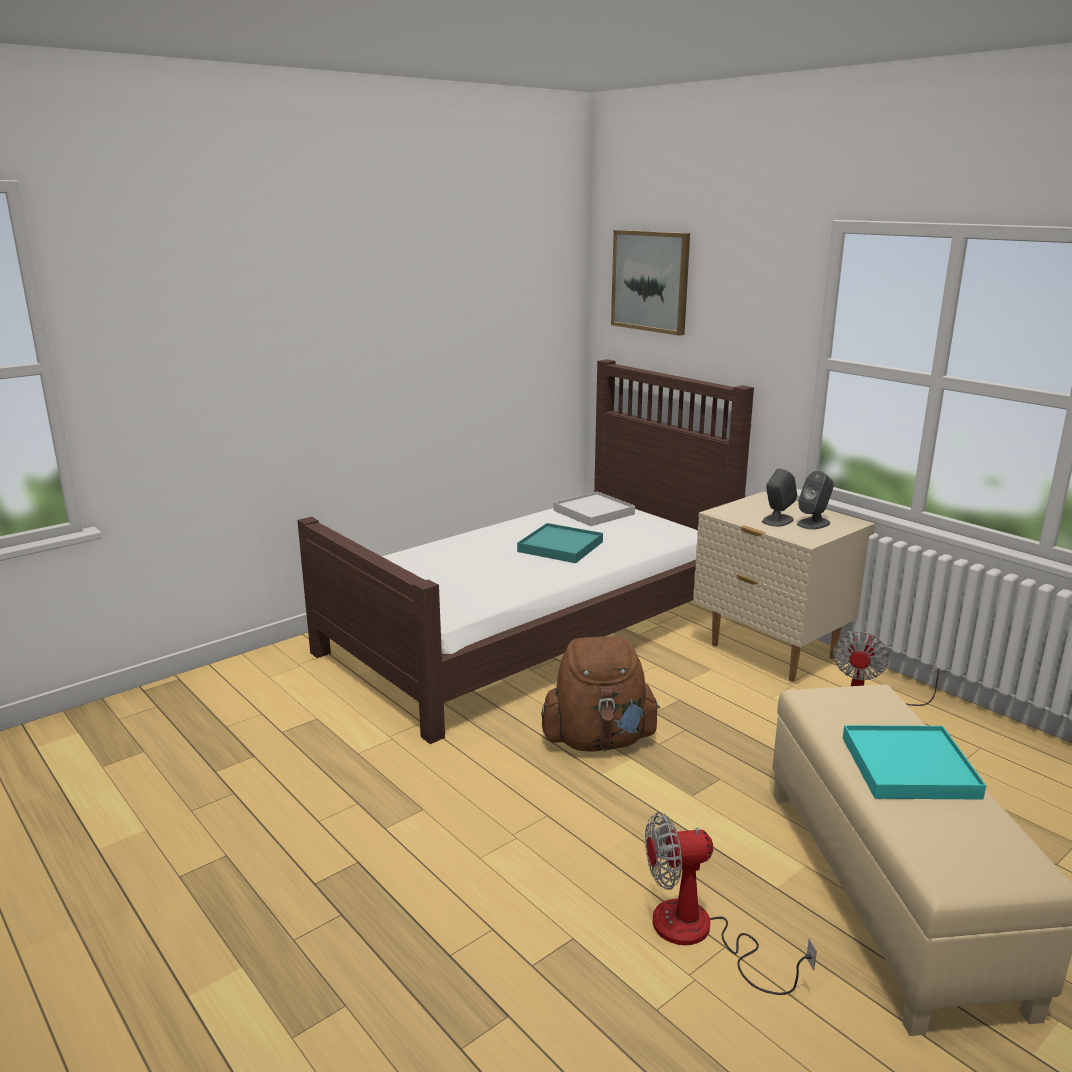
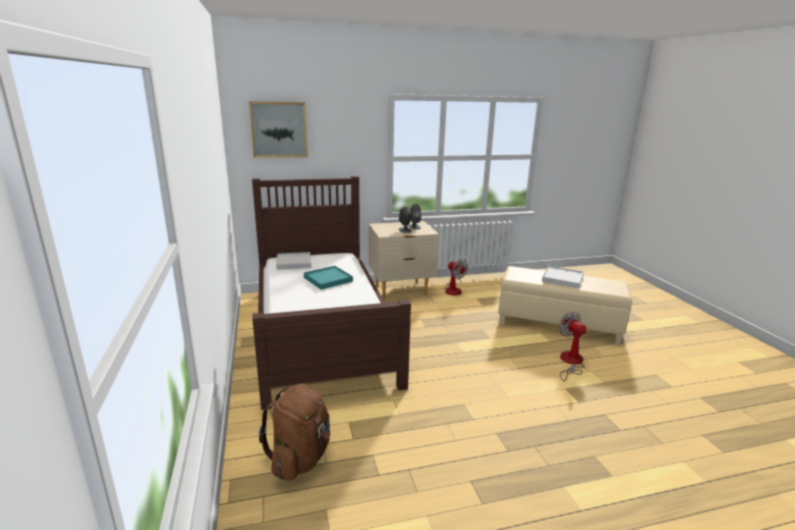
camera: 65 degrees left, 0 degrees up
(598, 740) = (438, 345): brown backpack -> brown backpack (301, 458)
(700, 935) = (570, 362): fan -> fan turned 135 degrees clockwise
(909, 767) = (562, 279): turquoise tray -> white tray

